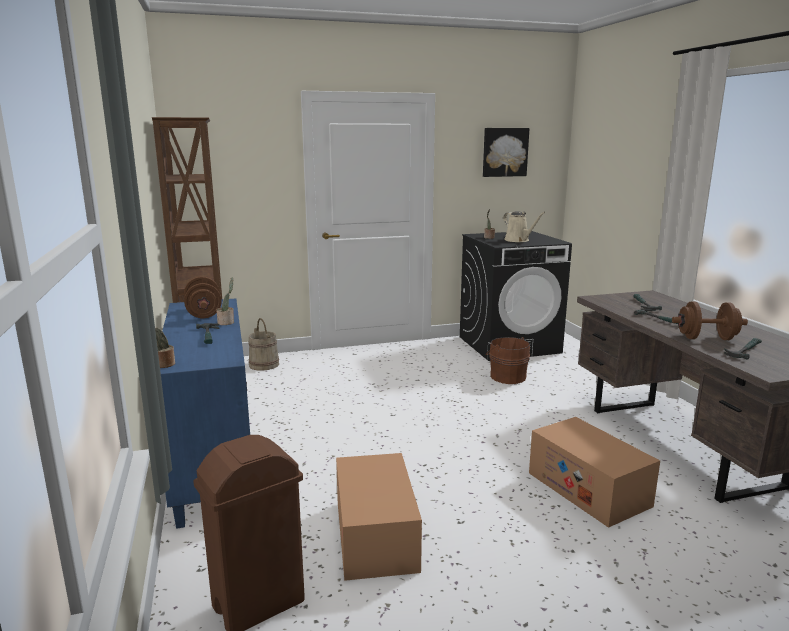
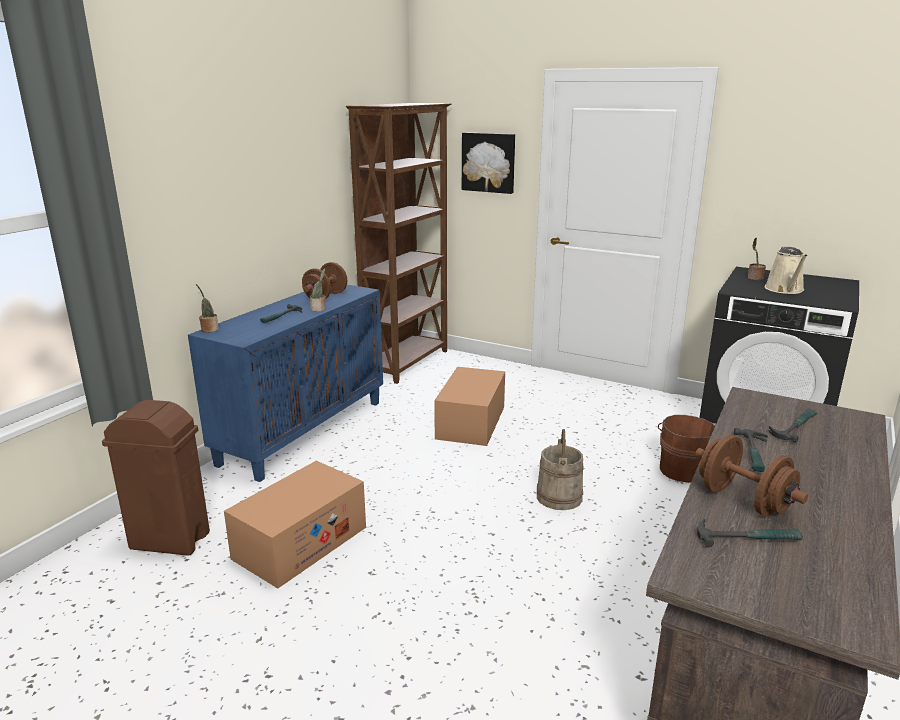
camera: 45 degrees right, 5 degrees up
(264, 365) = (467, 365): beige bucket -> beige bucket (558, 497)
(504, 152) = (825, 155): picture -> picture (489, 162)
(588, 489) = (535, 621): cardboard box -> cardboard box (471, 422)

